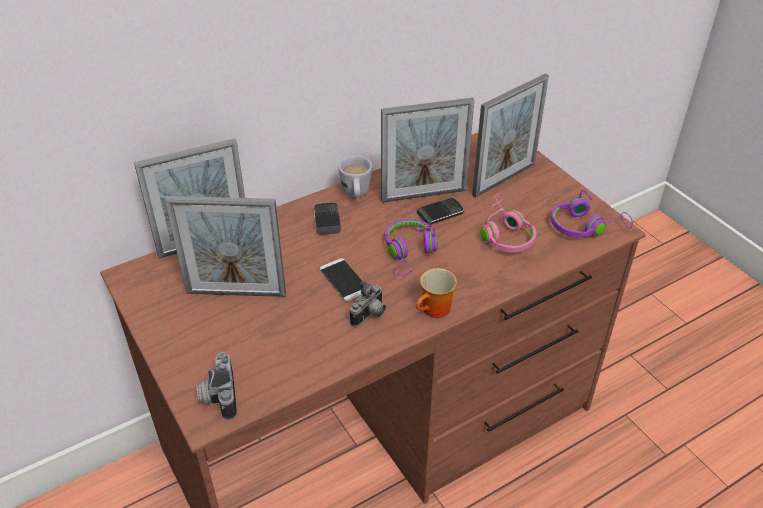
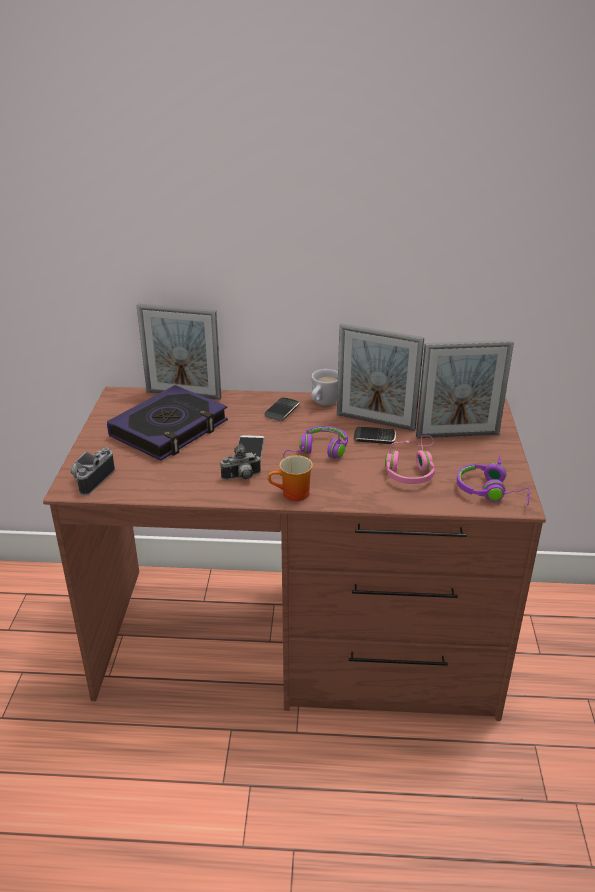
camera: 35 degrees right, 10 degrees down
(236, 293) = (169, 429): picture frame -> book

